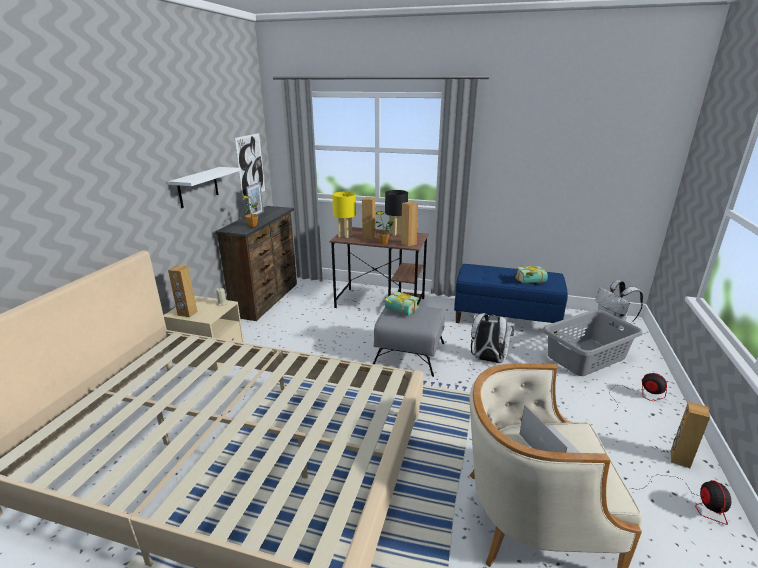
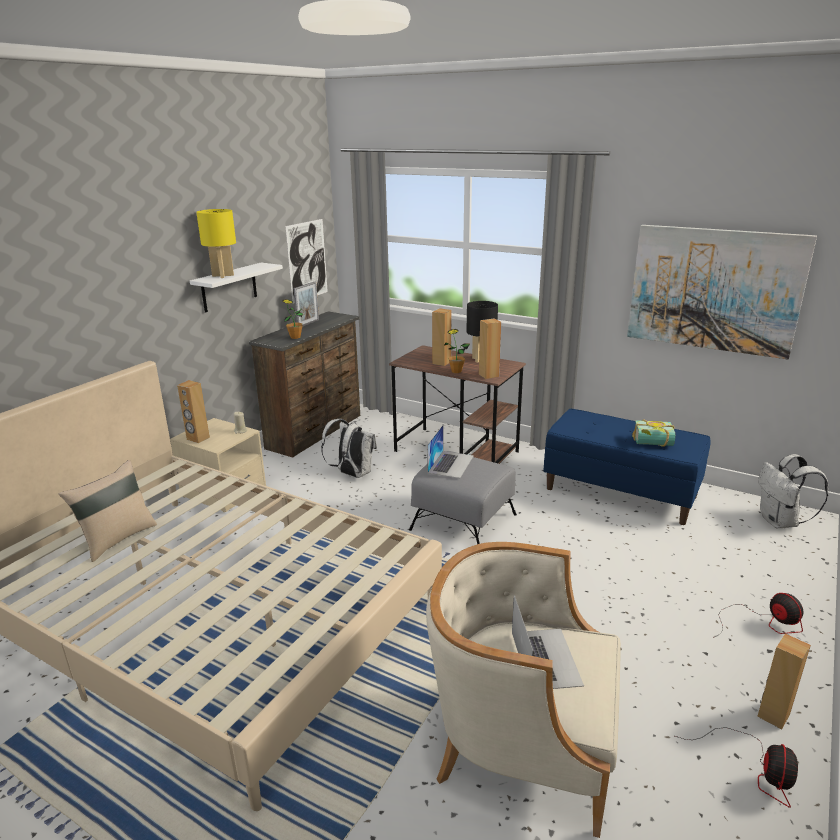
camera: 15 degrees right, 0 degrees up
(145, 409) = (117, 538): none -> beige pillow
(345, 236) = (412, 358): yellow table lamp -> yellow table lamp (223, 276)
(399, 311) = (451, 464): book -> laptop
(487, 359) = (565, 543): white backpack -> white backpack (352, 474)
(560, 173) = (714, 290): none -> picture
(585, 357) = (711, 559): grey laundry basket -> none

